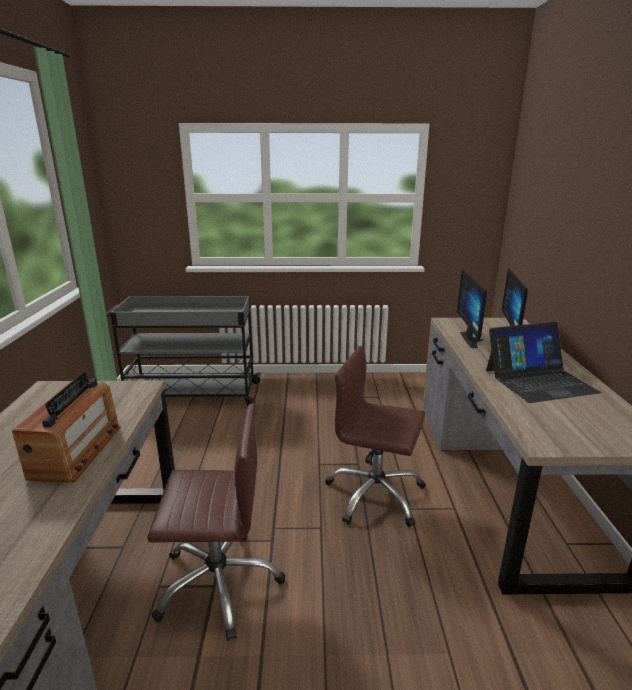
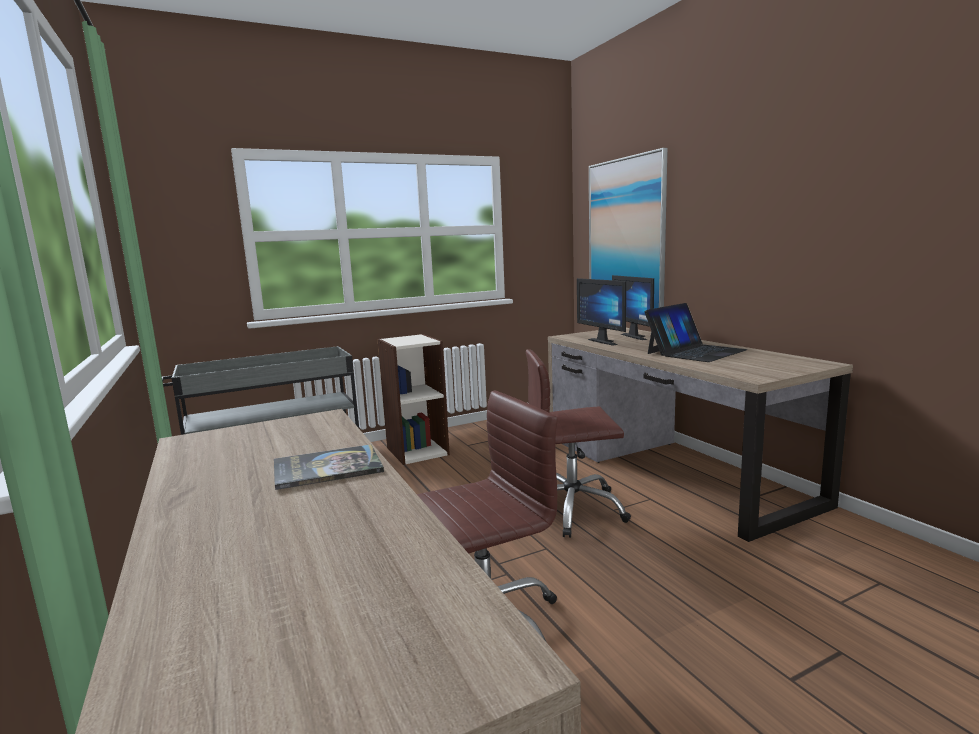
camera: 25 degrees left, 10 degrees down
(77, 451) = (327, 468): radio -> book
(305, 392) = (417, 451): none -> bookcase
(543, 221) = (626, 234): none -> picture

